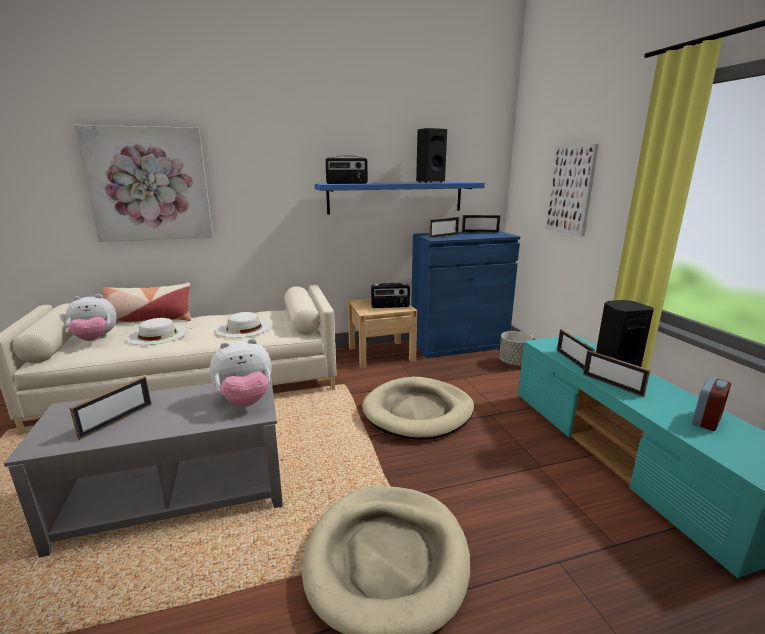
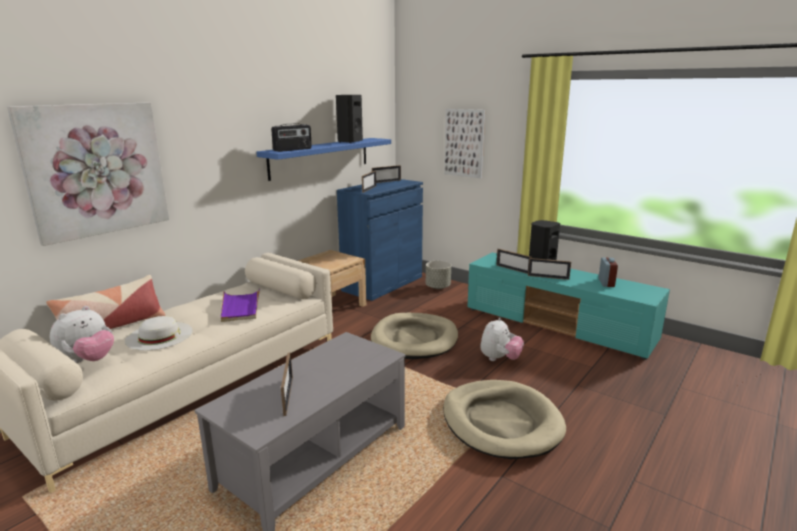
camera: 35 degrees left, 0 degrees up
(244, 328) = (240, 307): white hat -> purple tray
(245, 401) = (362, 351): plush toy -> plush toy (499, 359)
(390, 306) = (338, 260): radio -> none

